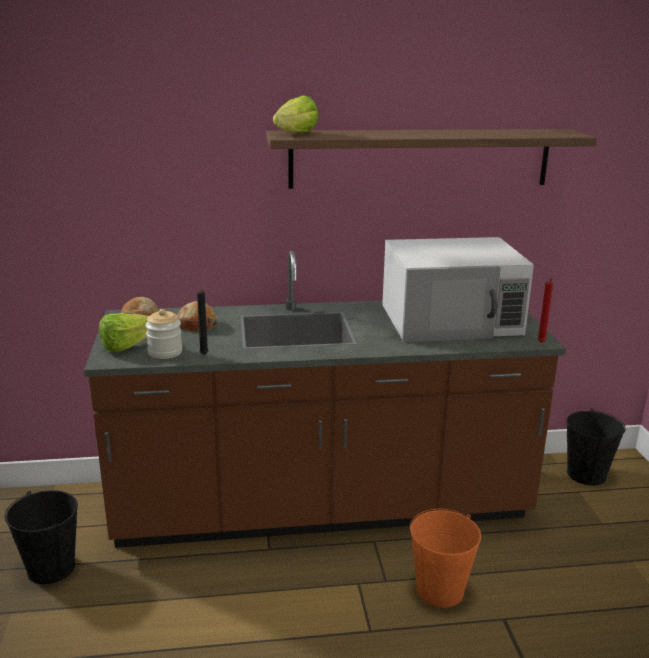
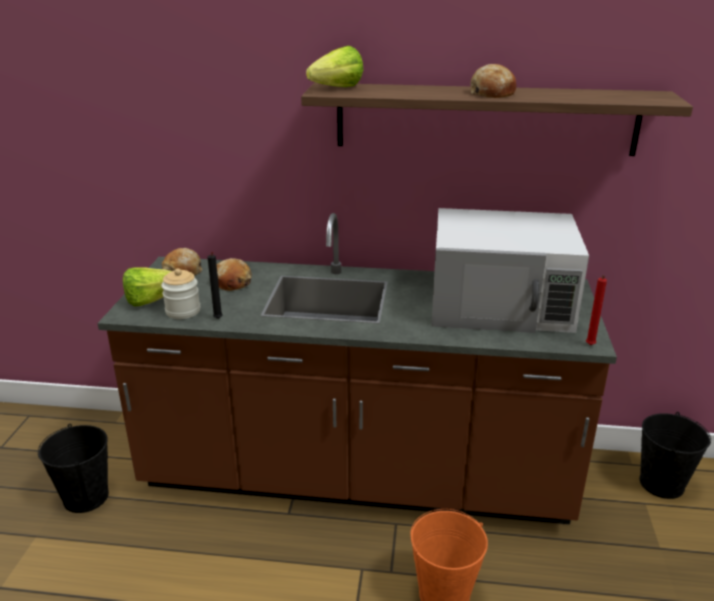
camera: 15 degrees right, 5 degrees up
(432, 133) = (492, 93): none -> bread

